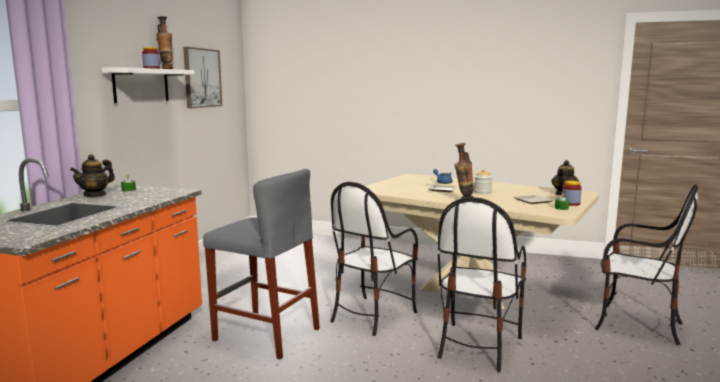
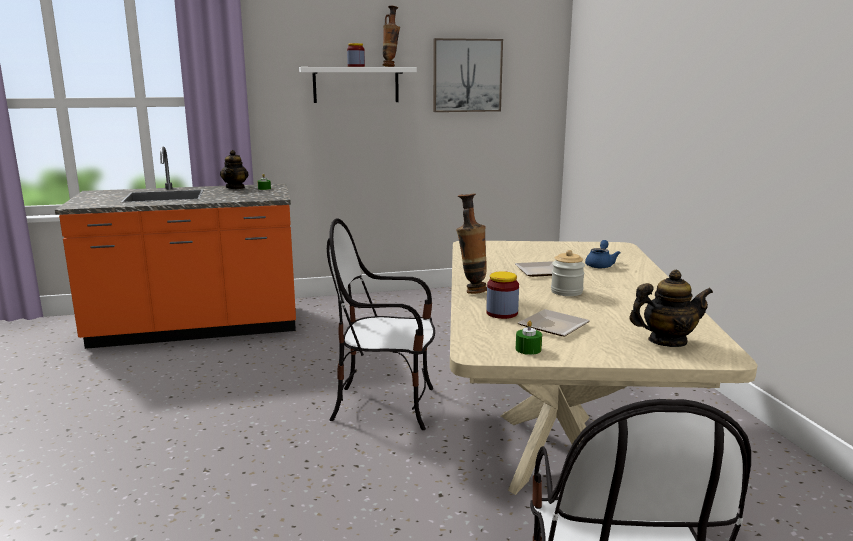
camera: 60 degrees right, 5 degrees up
(95, 195) = (235, 187): teapot -> teapot turned 90 degrees counterclockwise
(266, 334) = (288, 369): grey stool -> none
(477, 345) = (360, 495): chair -> none
(570, 203) = (581, 353): jar -> jar (502, 313)

